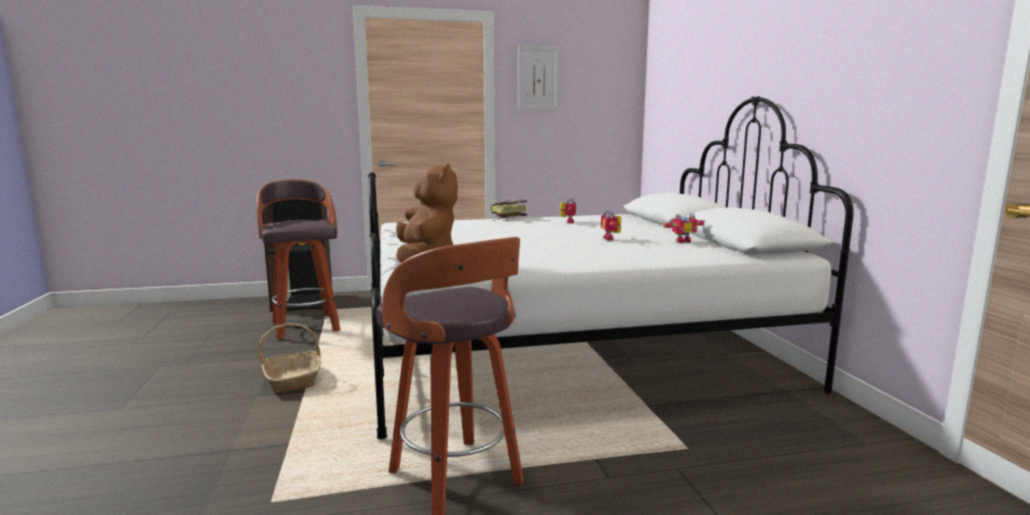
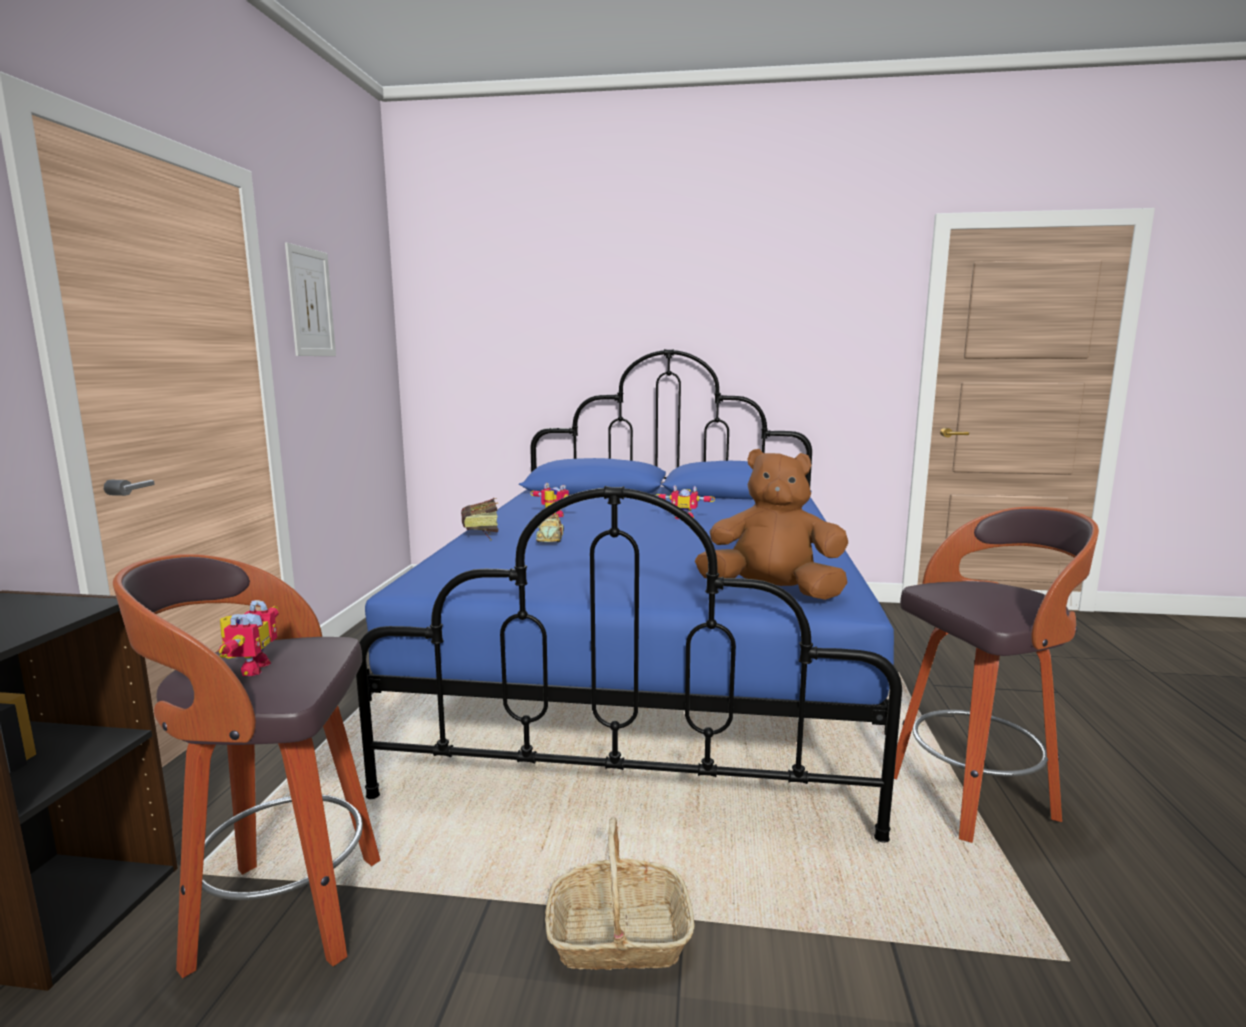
camera: 70 degrees left, 0 degrees up
(508, 226) = (550, 538): none -> toy car
(570, 352) = (650, 671): white bed -> blue bed
(681, 241) = (718, 503): toy robot -> toy robot (248, 668)

